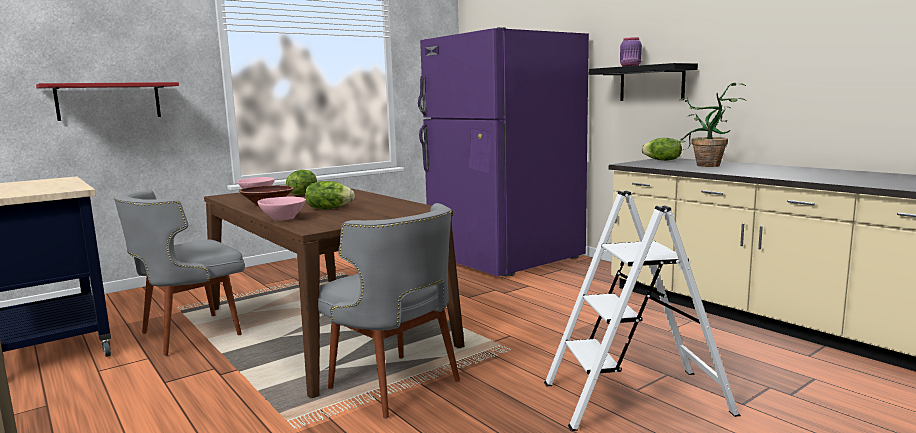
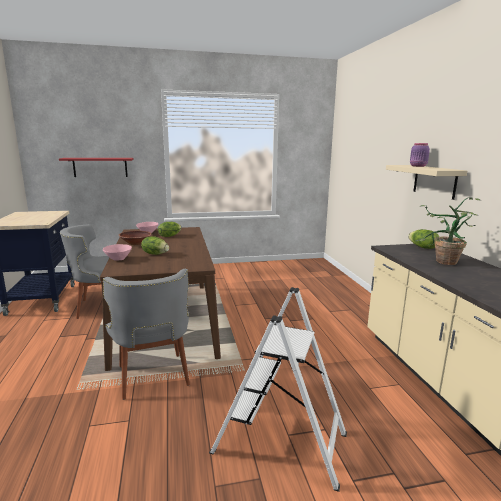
camera: 25 degrees right, 5 degrees up
(506, 257) = (323, 290): purple fridge -> none
(651, 83) = (434, 181): black shelf -> beige shelf

